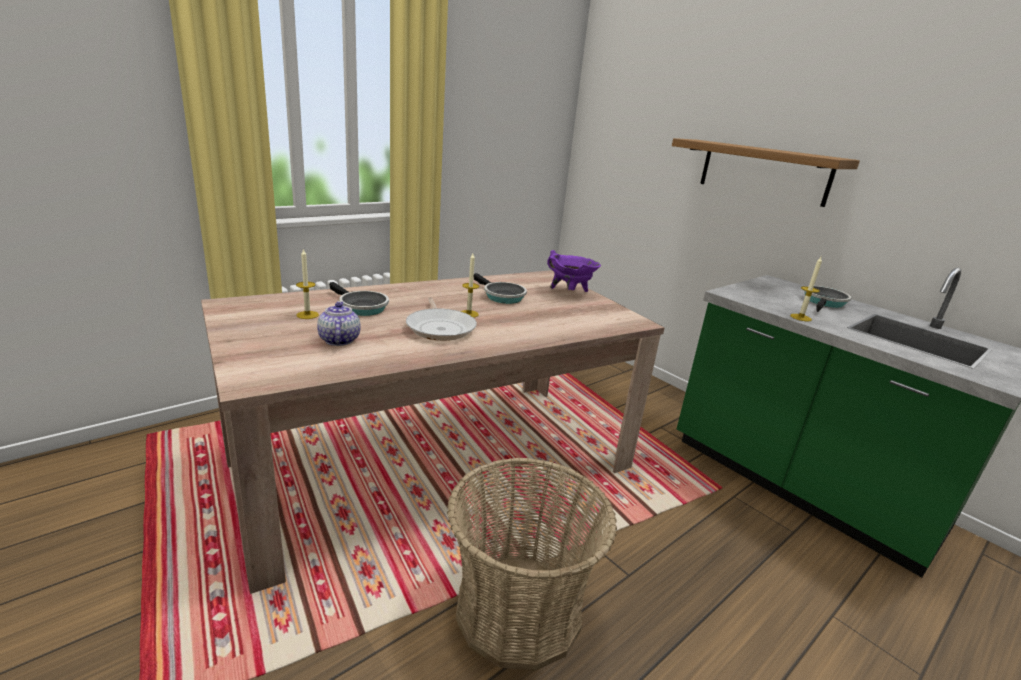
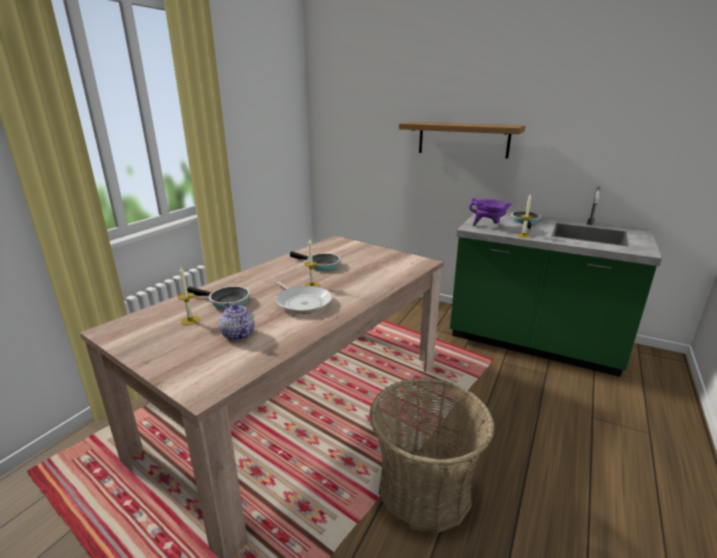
camera: 20 degrees left, 0 degrees up
(570, 293) = (364, 251): purple cooking pot -> purple cooking pot (488, 226)

